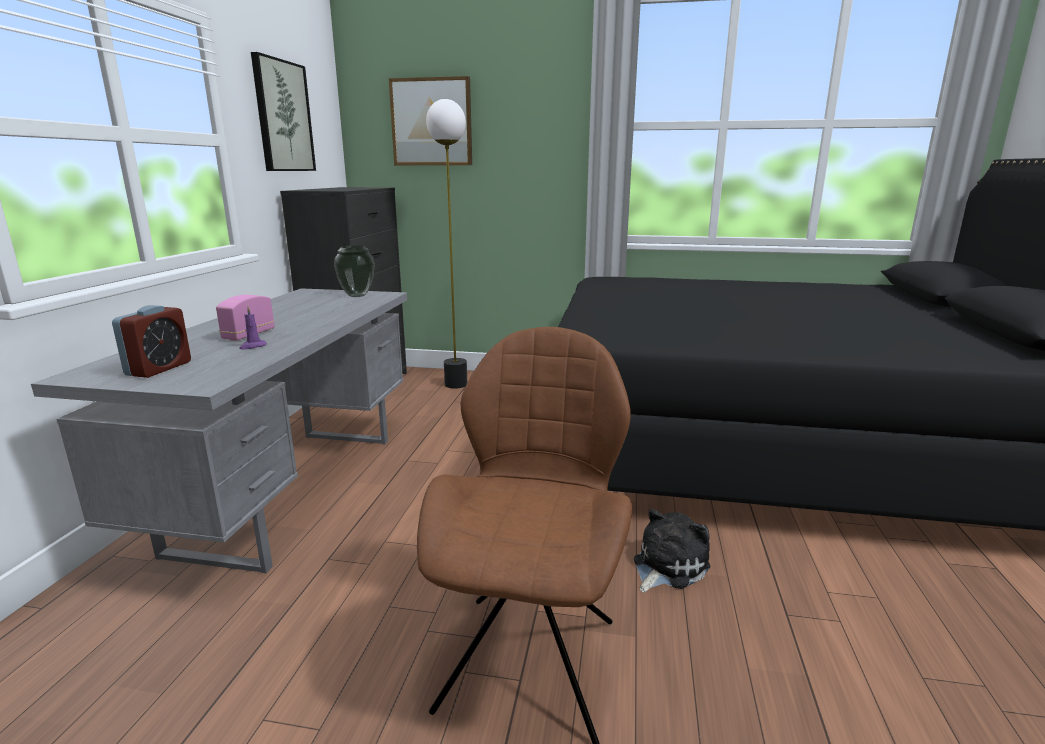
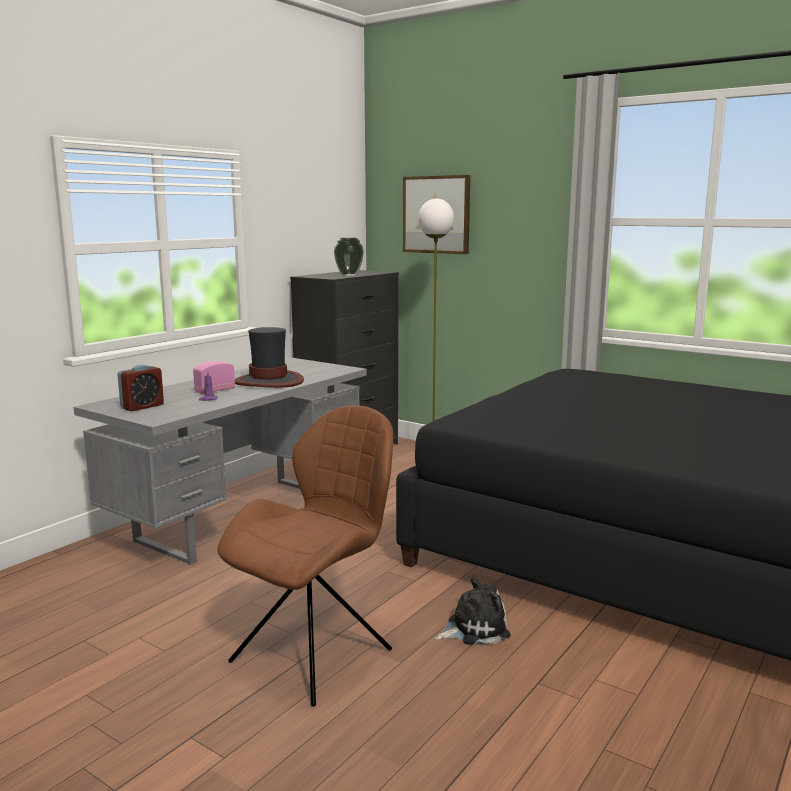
camera: 25 degrees right, 5 degrees down
(283, 116) = (301, 216): picture -> none
(310, 316) = (269, 381): none -> hat
(357, 295) = (325, 368): vase -> vase (349, 275)

